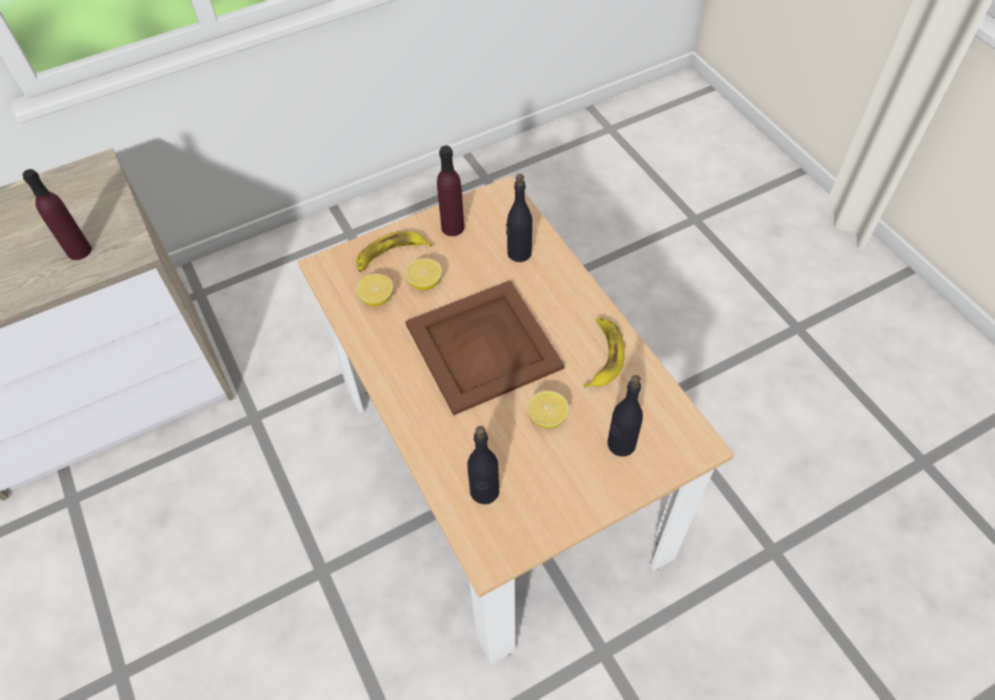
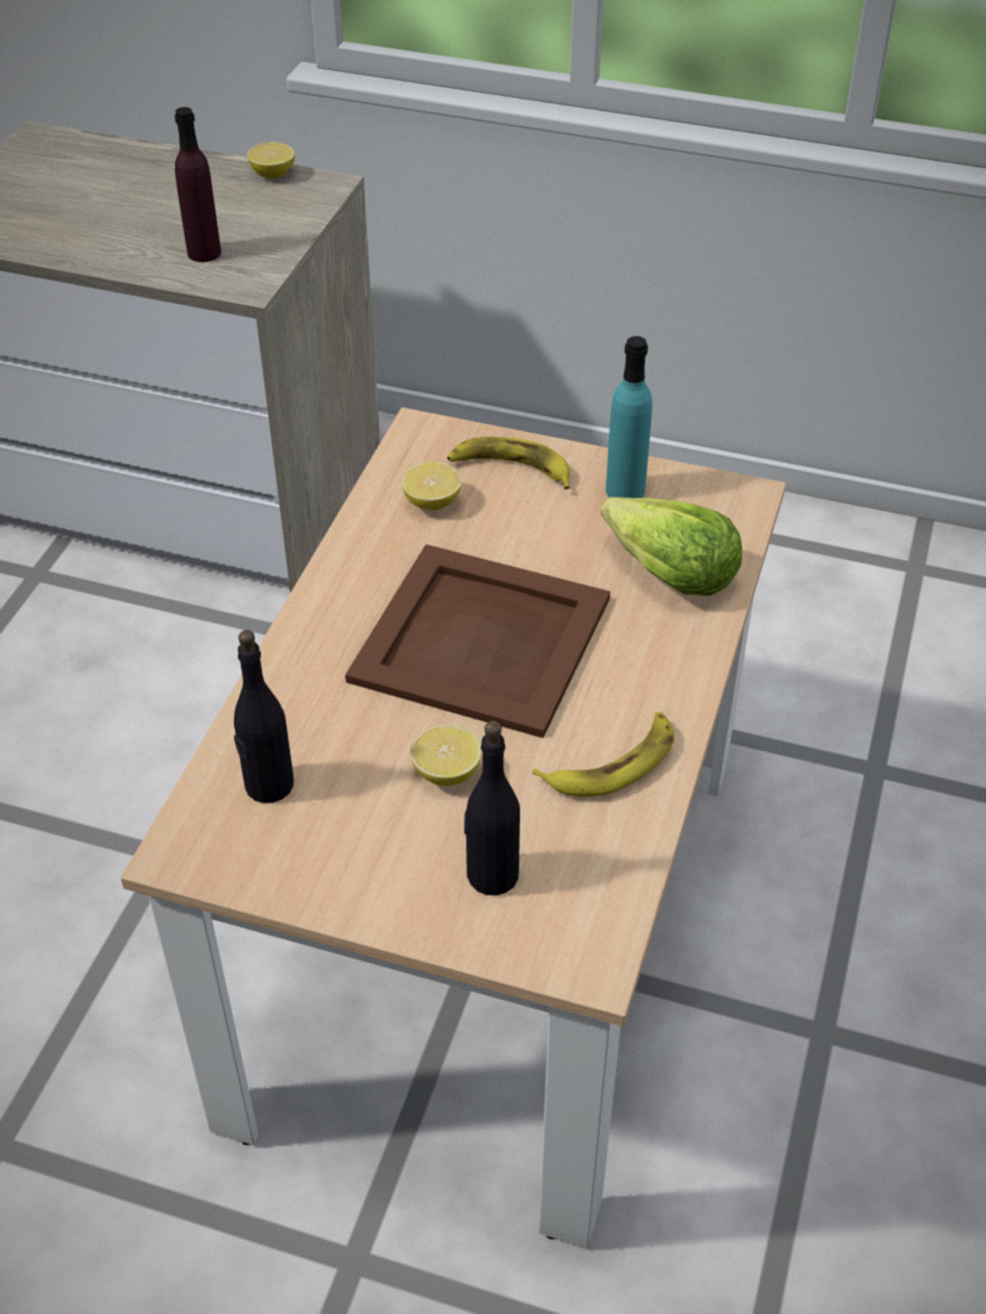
camera: 45 degrees right, 10 degrees down
(425, 283) = (508, 525): lemon -> lemon (272, 174)
(452, 227) = (625, 490): purple bottle -> turquoise bottle
(519, 253) = (669, 574): black bottle -> lettuce

